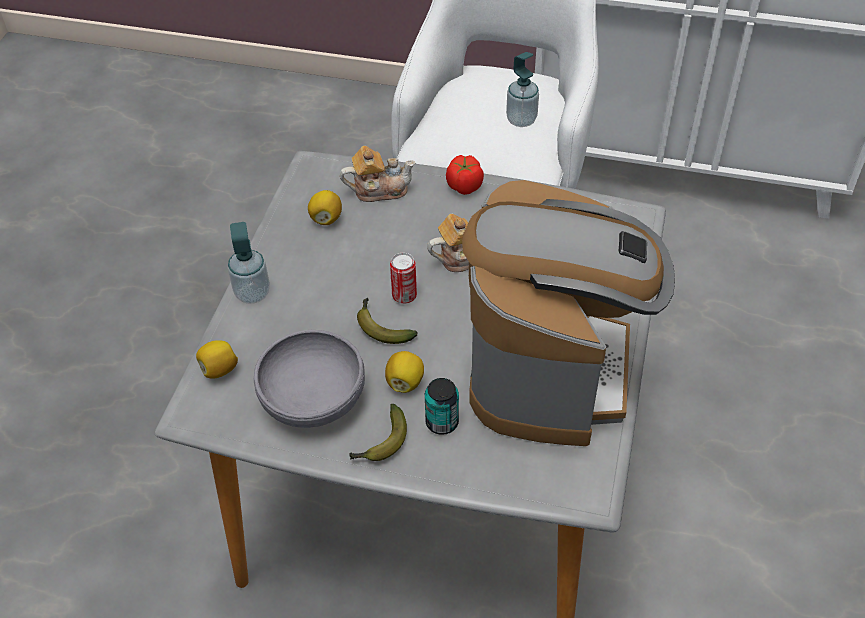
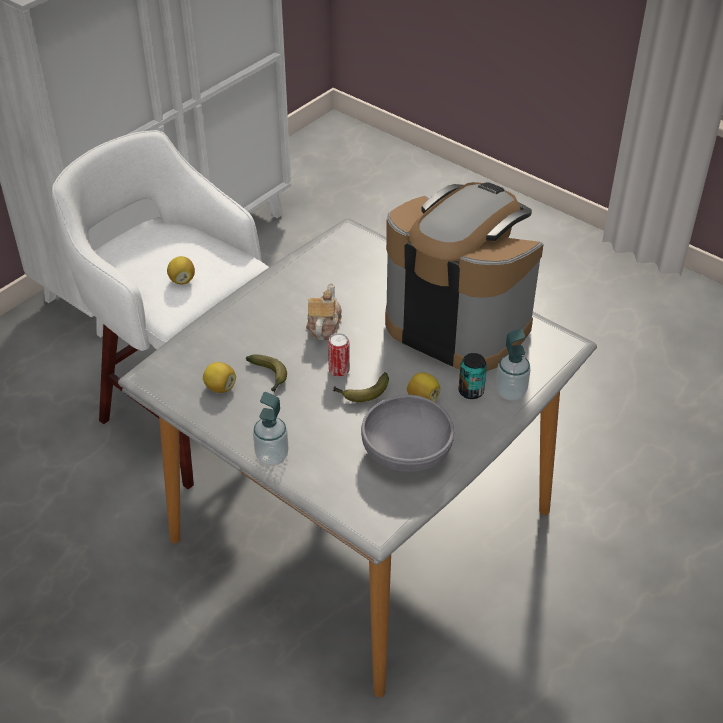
camera: 65 degrees left, 5 degrees down
(219, 370) = (342, 499): lemon -> lemon (182, 280)
(379, 189) = (212, 347): teapot -> none
(381, 443) = (470, 428): banana -> banana (269, 377)
(464, 186) = (248, 300): tomato -> none
(521, 120) = (192, 250): soap dispenser -> soap dispenser (510, 392)

